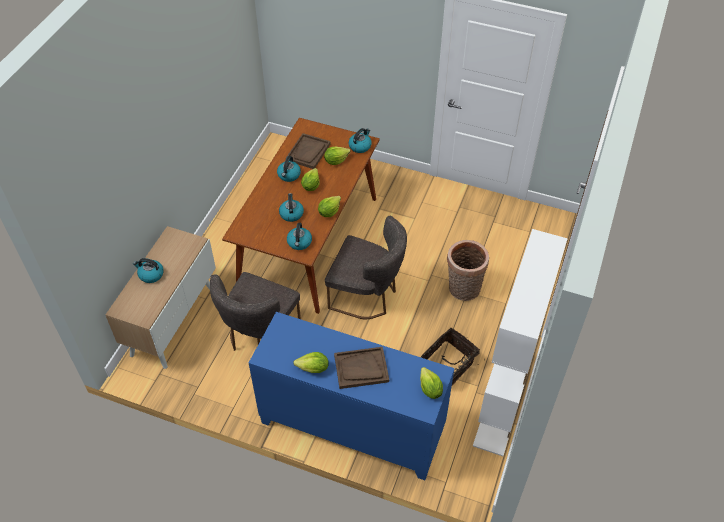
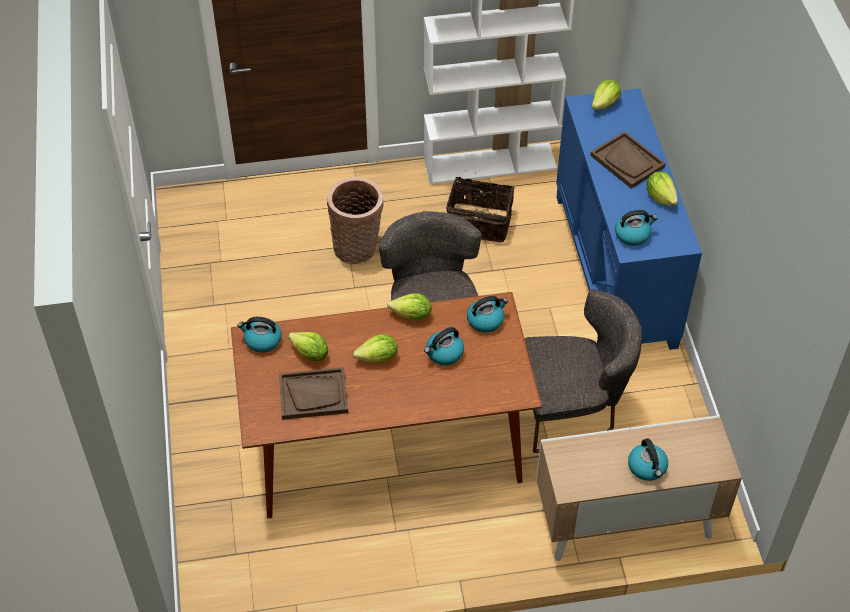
camera: 120 degrees left, 0 degrees up
(289, 175) = (375, 393): kettle -> kettle (633, 234)

